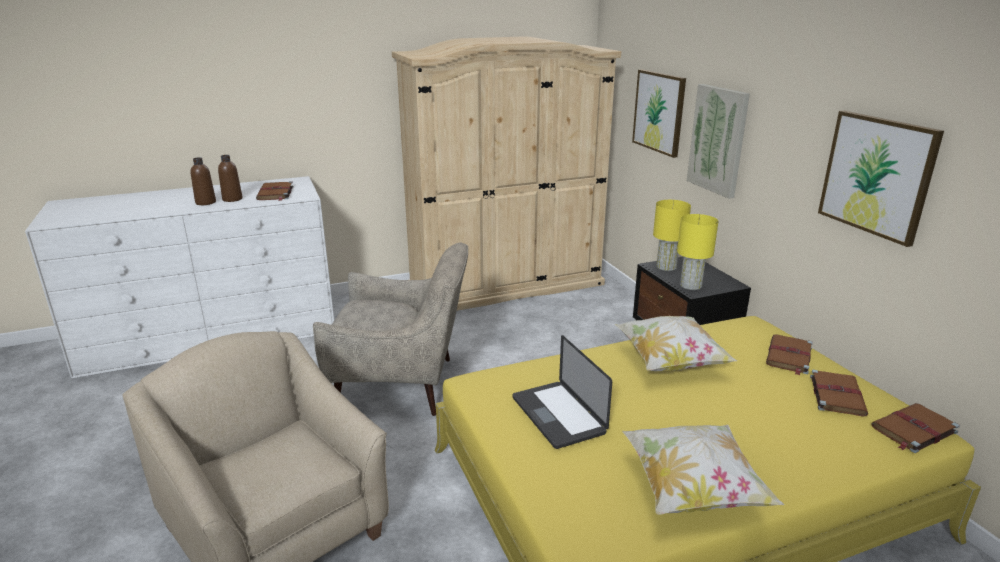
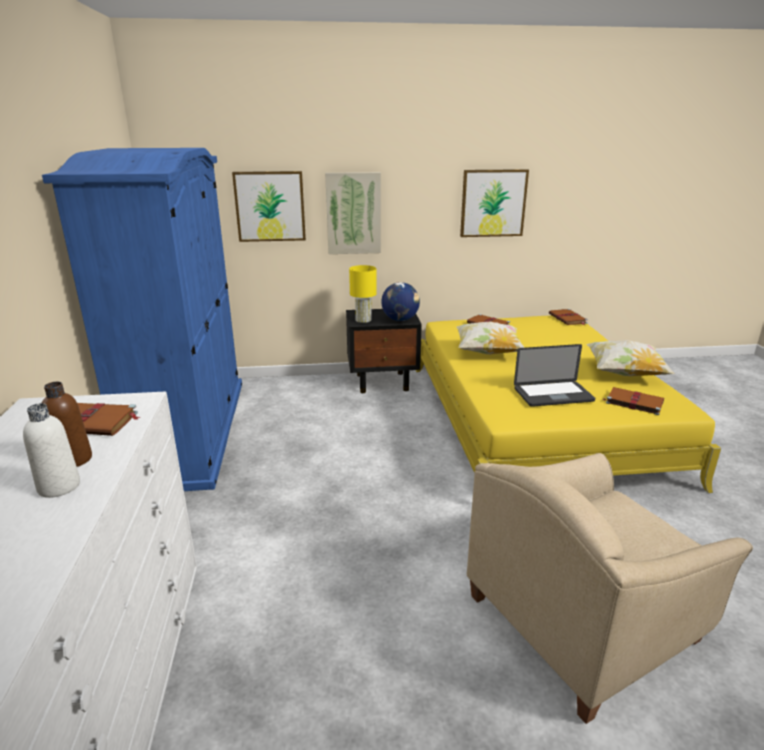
camera: 75 degrees left, 0 degrees up
(205, 202) = (59, 486): brown bottle -> white bottle
(403, 385) = (358, 519): beige armchair -> none
(505, 285) = (190, 430): beige wardrobe -> blue wardrobe
(691, 285) = (400, 320): yellow table lamp -> globe
(836, 394) = (535, 324): brown book -> brown book (633, 402)

